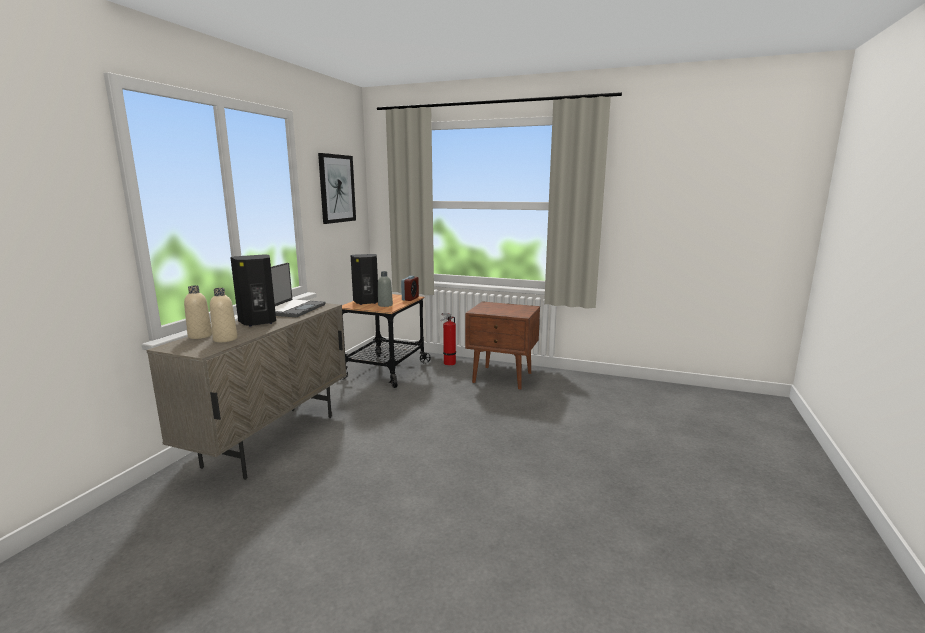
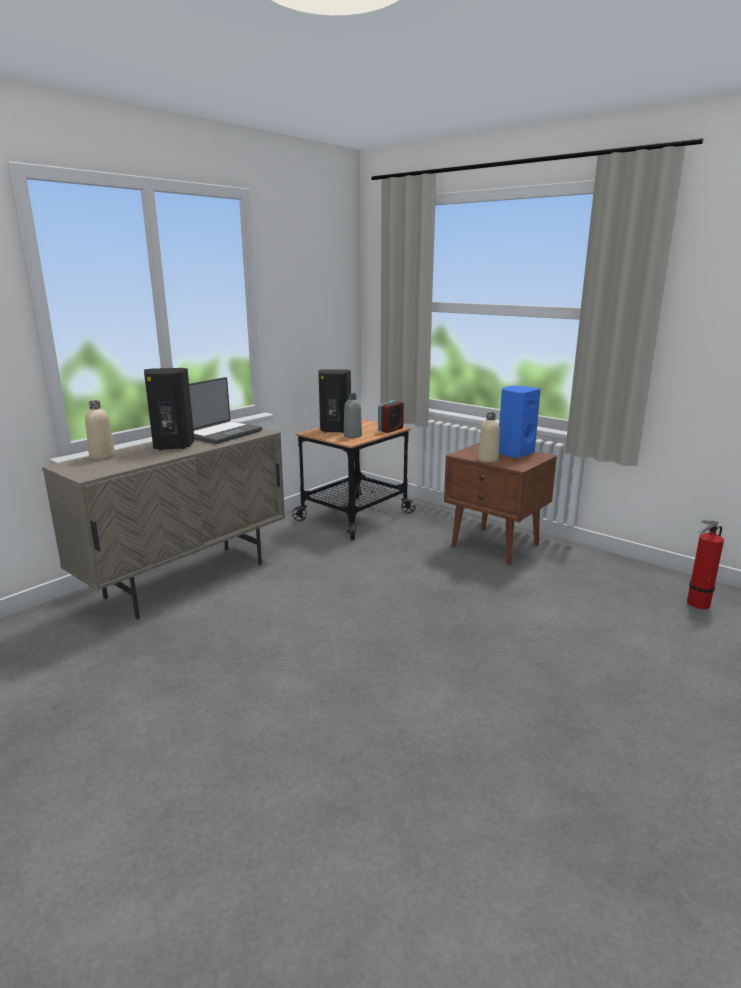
camera: 20 degrees right, 5 degrees up
(225, 339) = (121, 463): beige bottle -> beige bottle (488, 460)
(336, 188) = (312, 285): picture -> none
(448, 363) = (436, 517): fire extinguisher -> fire extinguisher (696, 604)
(511, 307) = (514, 453): none -> blue speaker

